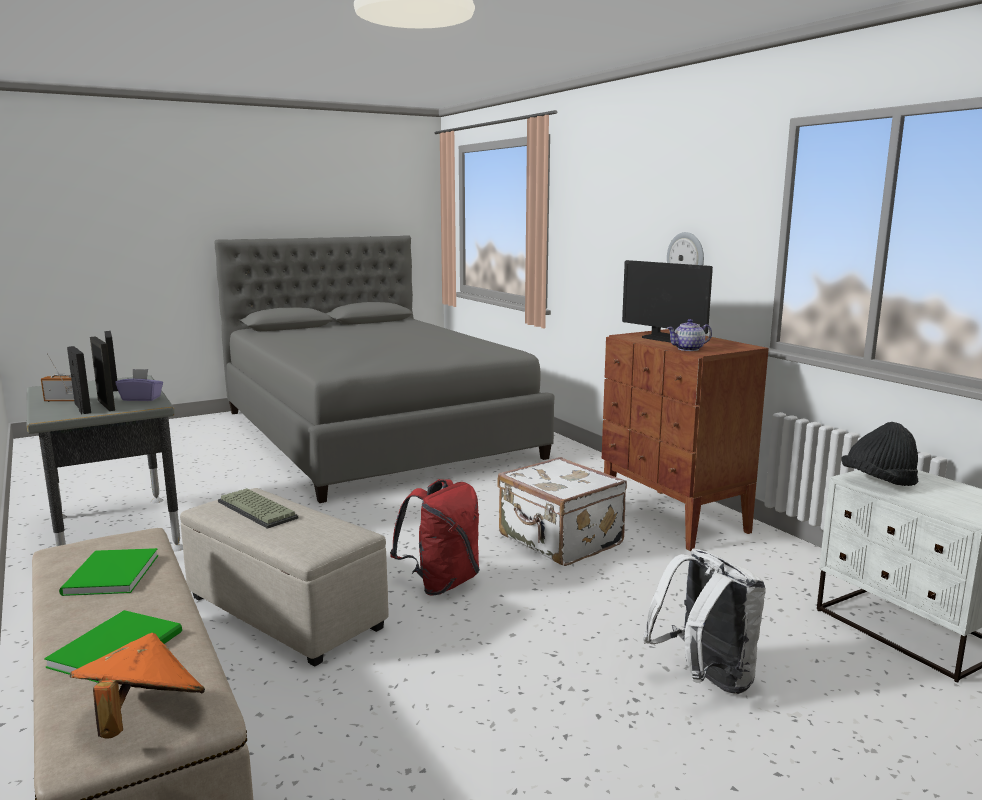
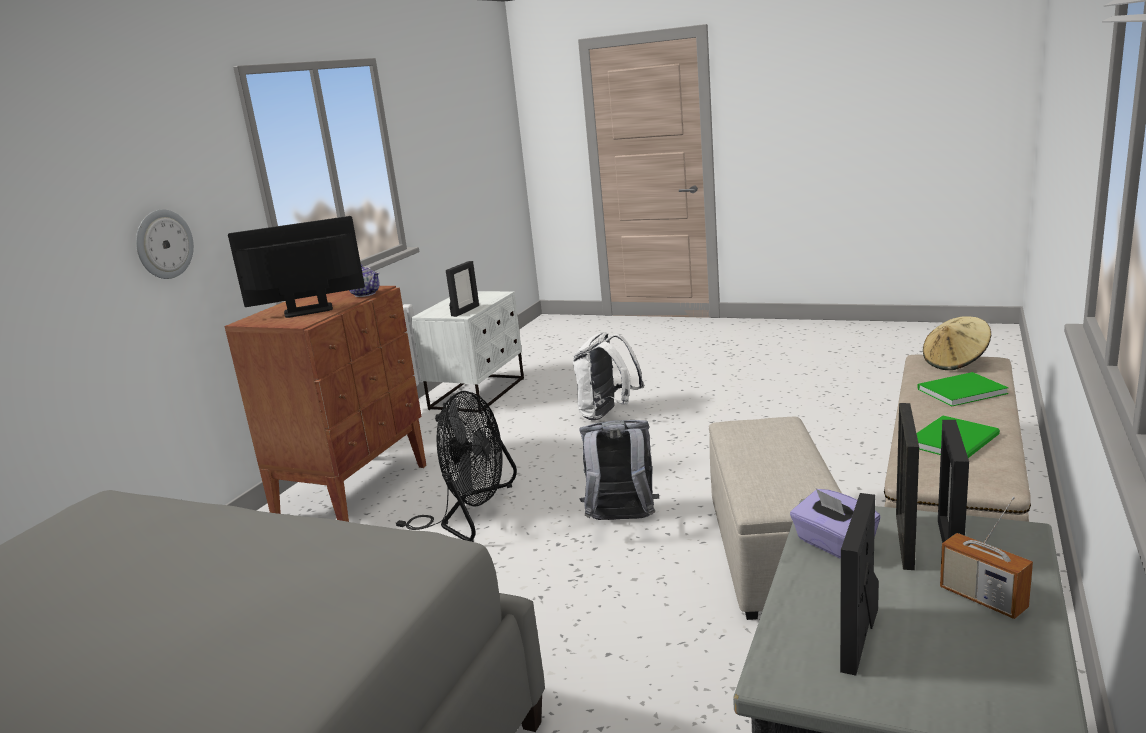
camera: 125 degrees left, 5 degrees up
(142, 718) = (955, 362): orange hat -> beige hat
(259, 509) = (777, 473): keyboard -> none
(441, 583) = (621, 521): red backpack -> grey backpack
(559, 541) = (468, 515): white suitcase -> black fan
(664, 338) = (308, 310): monitor -> monitor turned 120 degrees counterclockwise
(878, 483) = (465, 311): black hat -> picture frame

